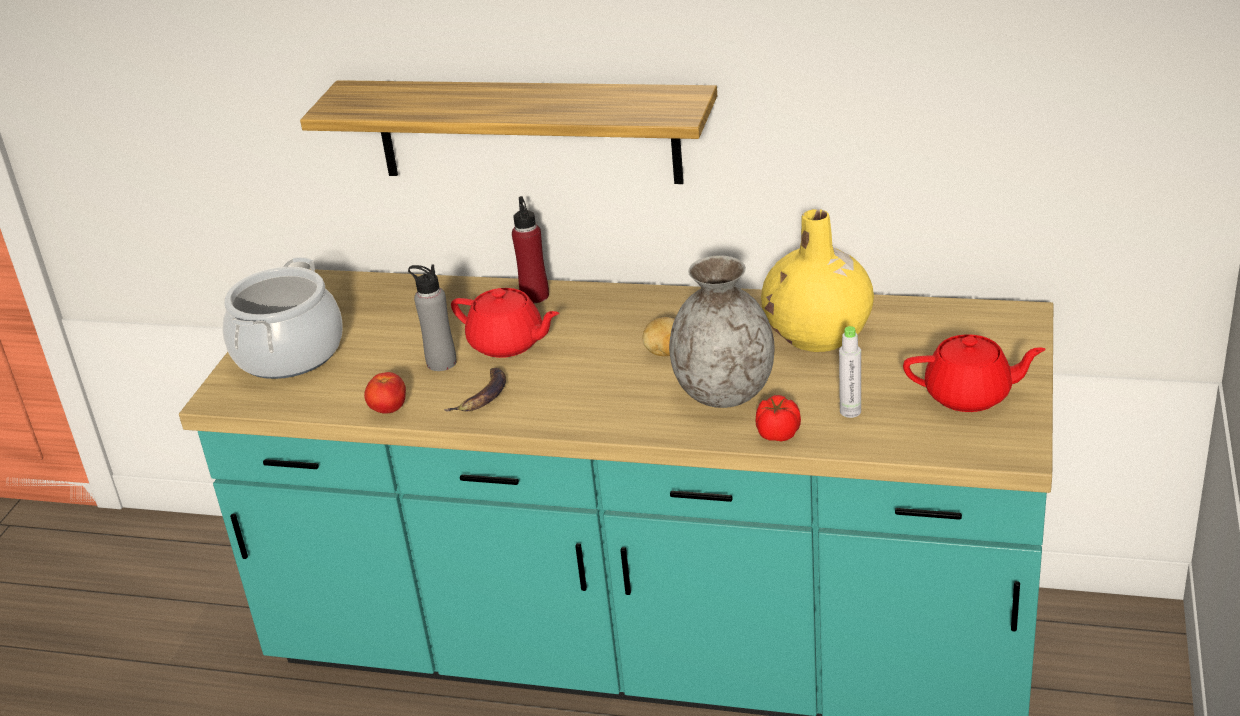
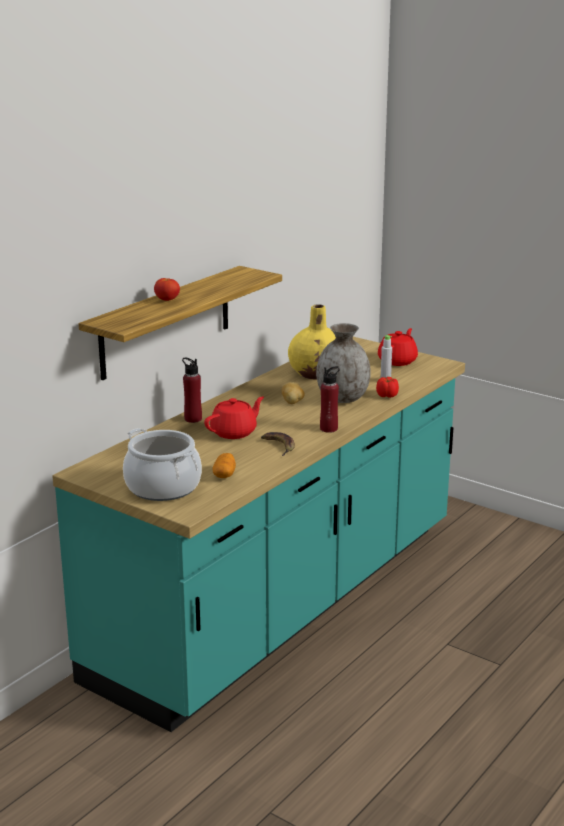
camera: 70 degrees left, 10 degrees down
(352, 385) = (224, 475): none -> potato
(388, 410) = (263, 469): tomato -> tomato (167, 300)
(441, 362) = (231, 450): grey bottle -> none
(581, 419) = (329, 429): none -> red bottle

